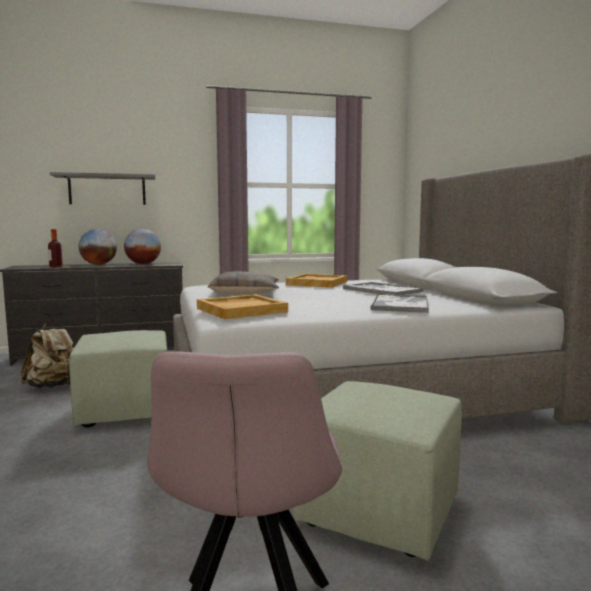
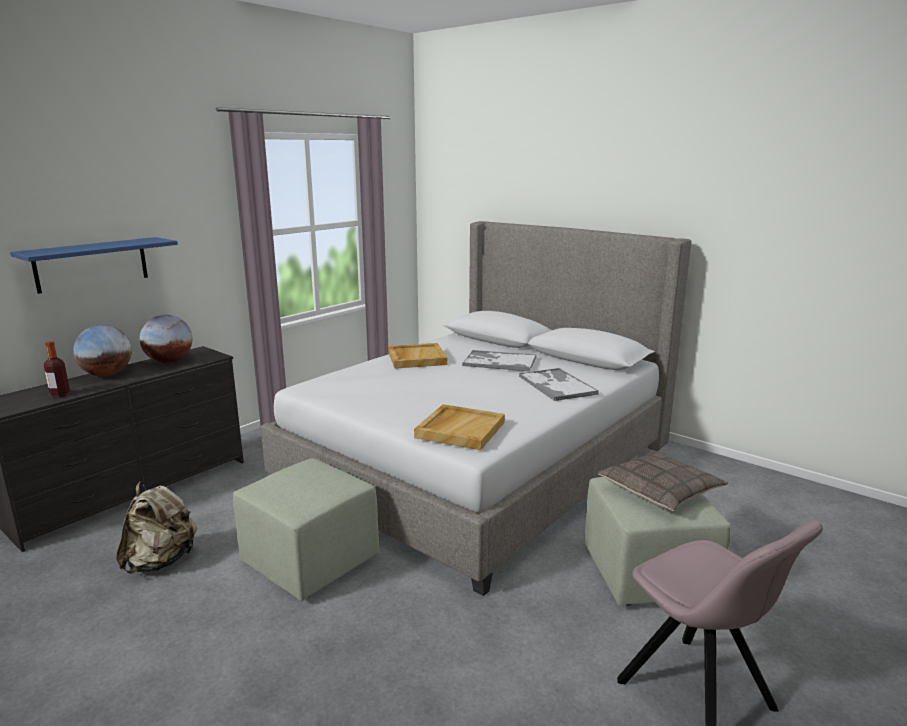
camera: 35 degrees left, 10 degrees up
(107, 190) = (92, 264): grey shelf -> blue shelf
(245, 293) = (389, 394): pillow -> pillow (660, 490)

